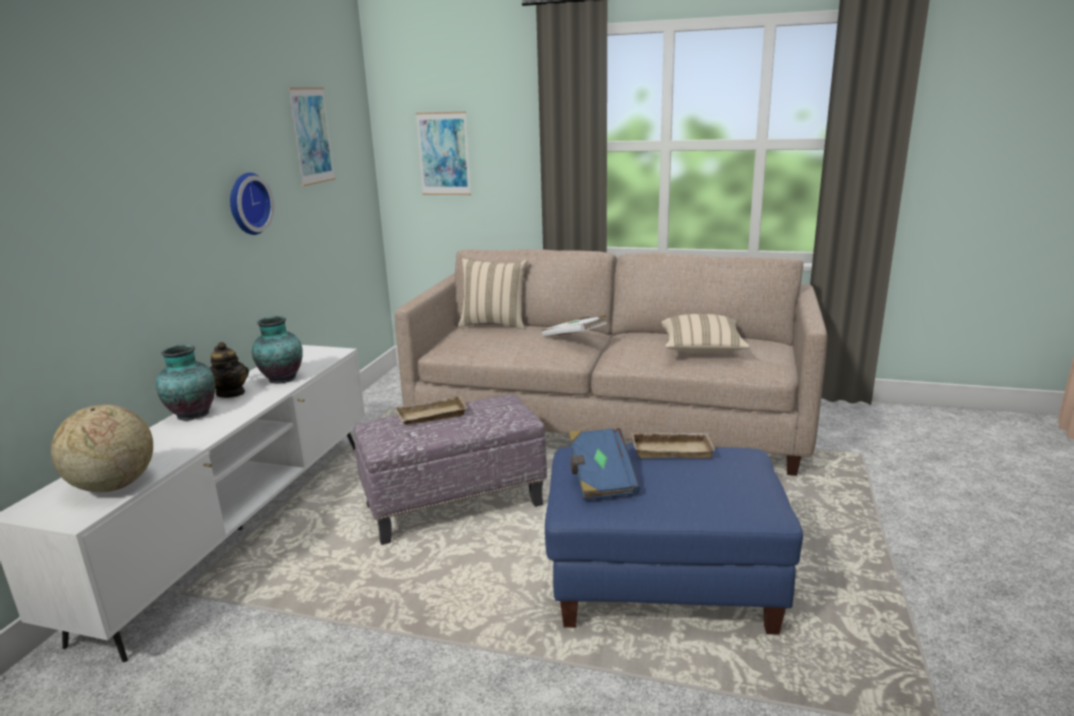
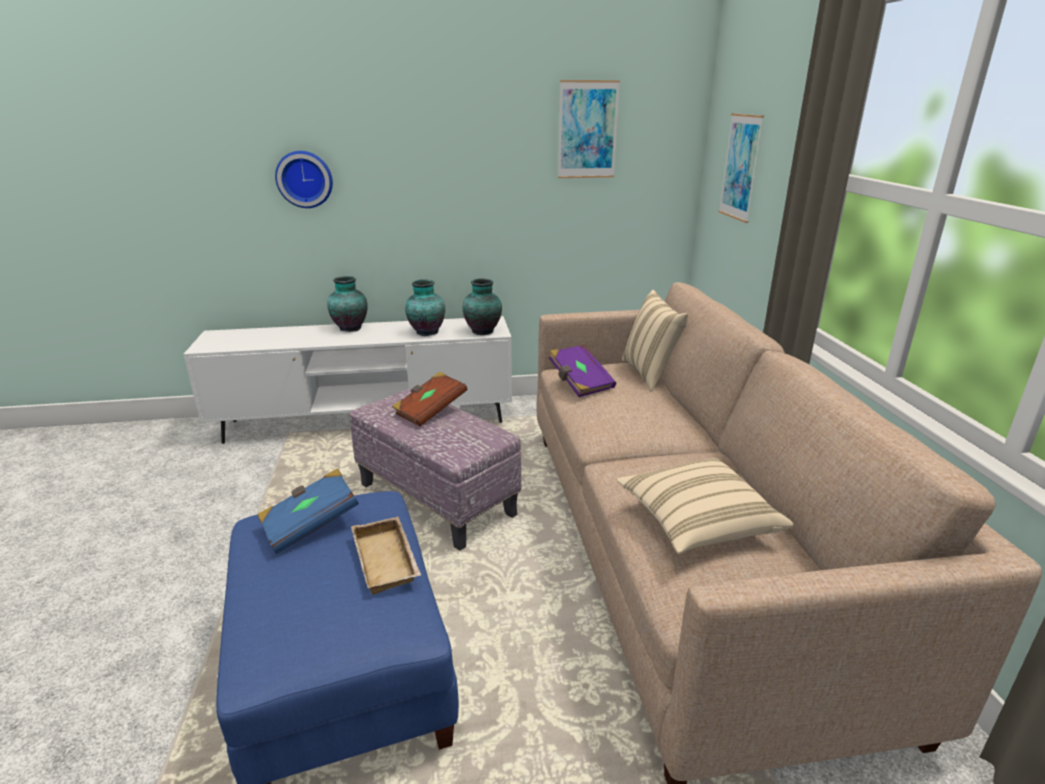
camera: 65 degrees right, 5 degrees up
(113, 486) = (242, 342): globe -> none
(231, 393) = (392, 326): teapot -> none
(247, 203) = (475, 184): wall clock -> wall clock (305, 179)
(324, 356) = (483, 331): none -> vase
(431, 416) = (430, 411): beige tray -> brown book
(486, 343) = (579, 382): none -> purple book
(575, 338) = (638, 423): white book -> none

